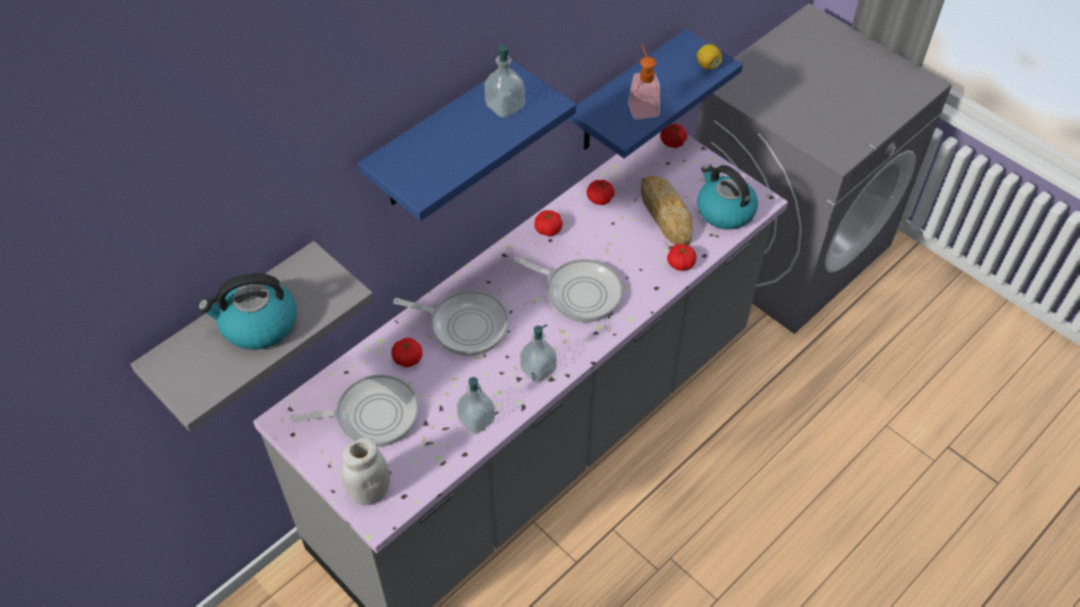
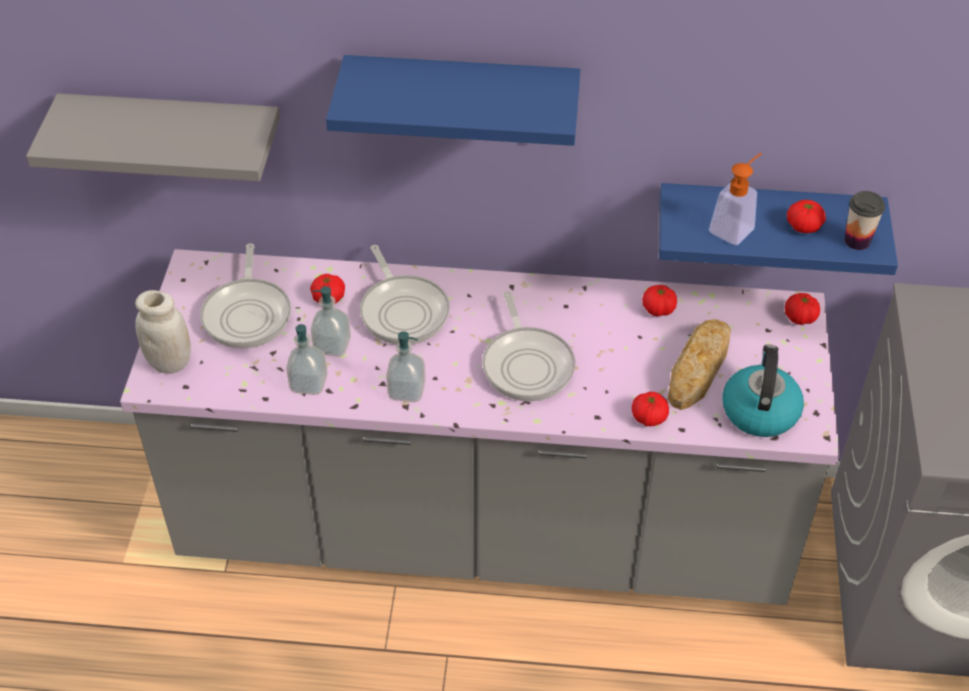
camera: 50 degrees right, 5 degrees down
(258, 325) = (158, 131): kettle -> none
(372, 415) = (248, 313): frying pan -> frying pan turned 45 degrees clockwise
(505, 106) = (513, 94): soap dispenser -> soap dispenser (332, 345)
(548, 230) = (576, 297): tomato -> tomato (803, 226)
(708, 65) = (857, 241): lemon -> cup

